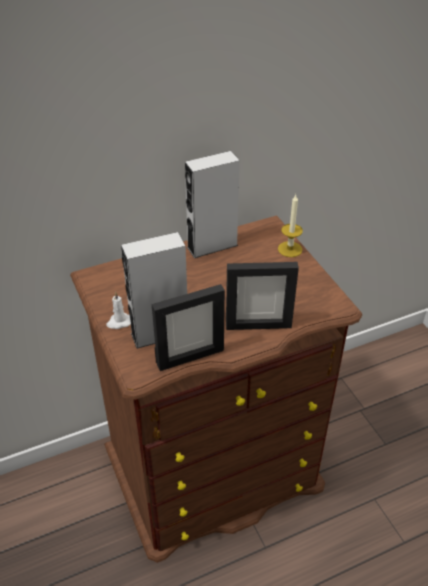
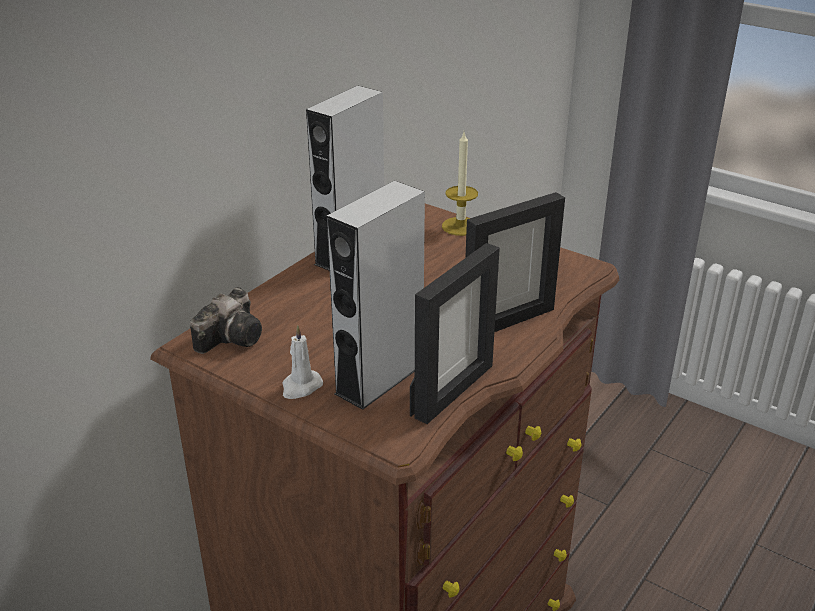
camera: 30 degrees left, 10 degrees down
(111, 278) = (233, 337): none -> camera

